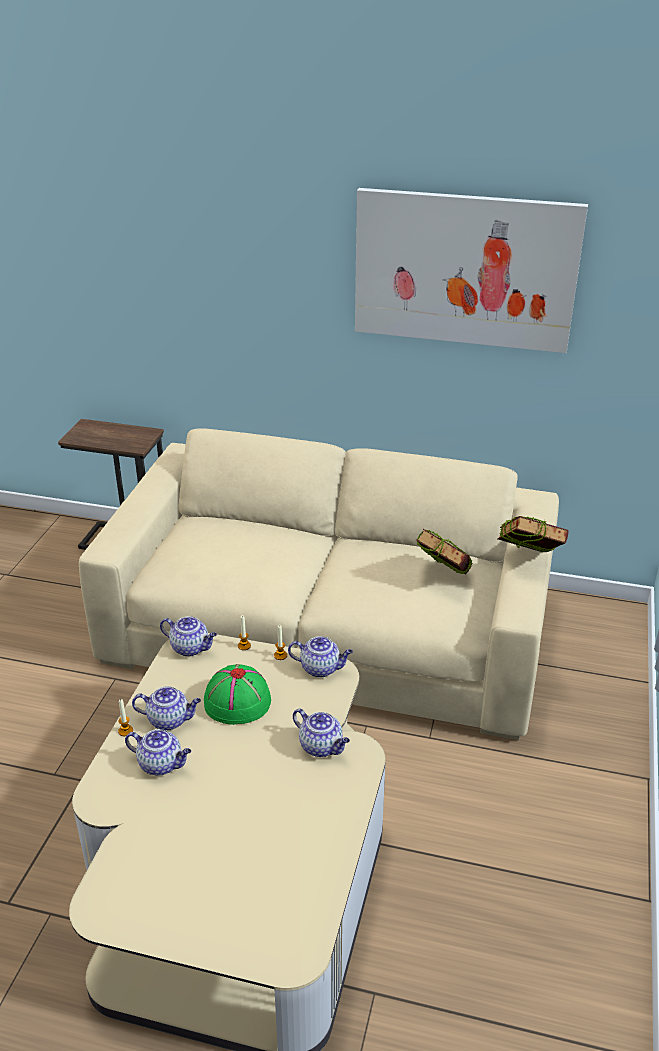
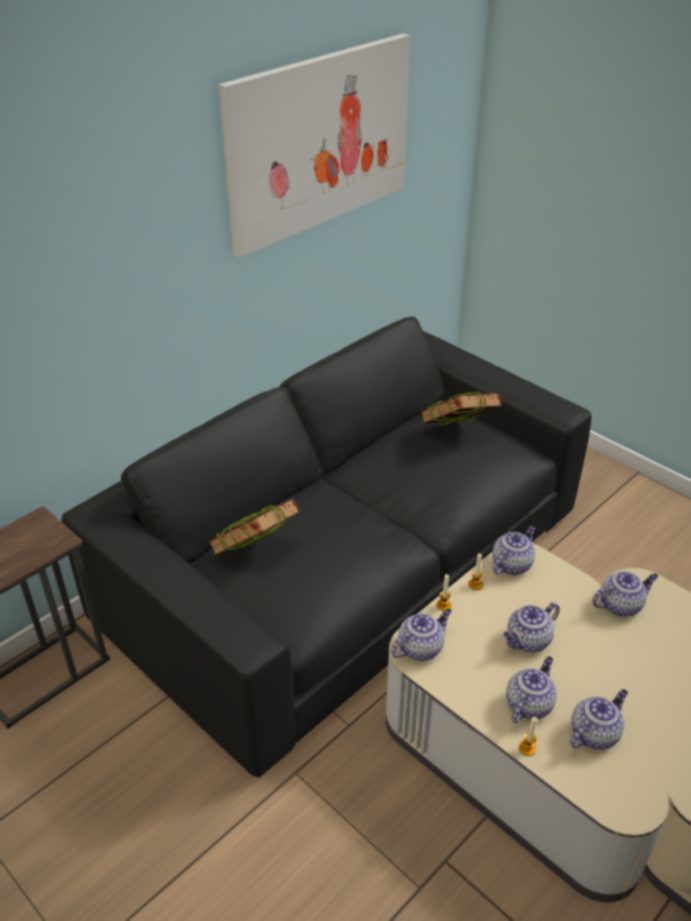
camera: 60 degrees left, 5 degrees up
(237, 702) = (528, 641): green hat -> teapot
(329, 627) = (344, 564): beige sofa -> black sofa
(527, 562) = (498, 377): book -> book (256, 555)

